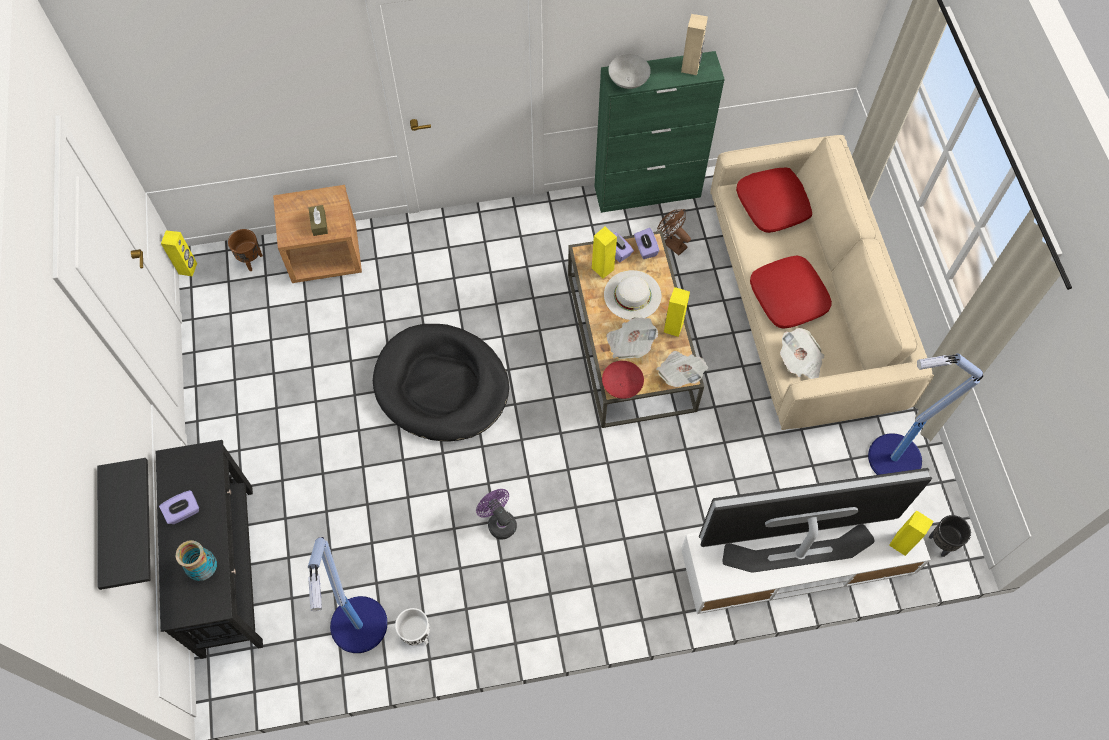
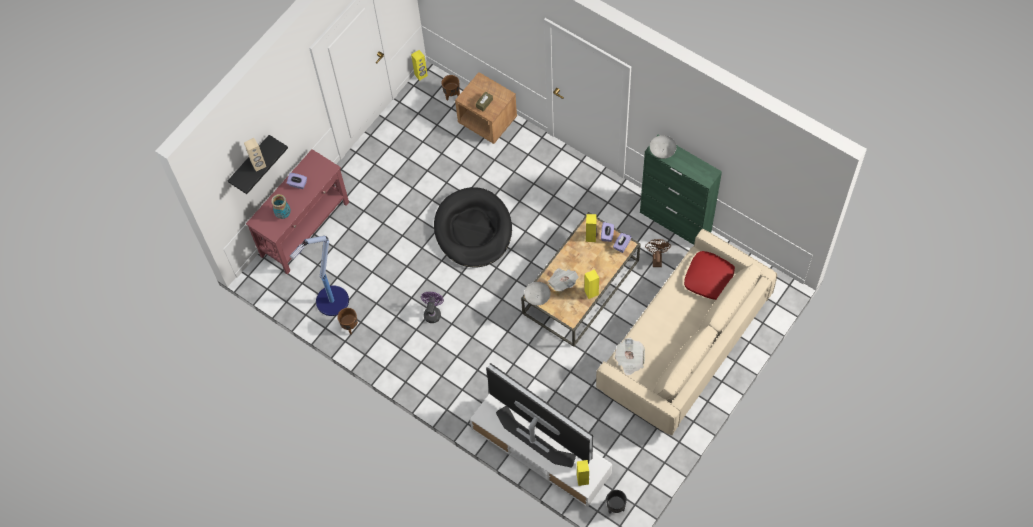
camera: 50 degrees right, 0 degrees up
(228, 568) = (305, 229): black console table -> red console table
(416, 635) = (350, 326): white planter -> brown planter
(622, 386) = (537, 297): red bowl -> grey bowl
(632, 295) = (590, 261): white hat -> none
(680, 373) = (569, 316): newspaper -> none
(691, 67) = (700, 169): beige speaker -> beige speaker (259, 165)
(788, 297) = (661, 327): red pillow -> none
(892, 459) = (639, 452): floor lamp -> none

